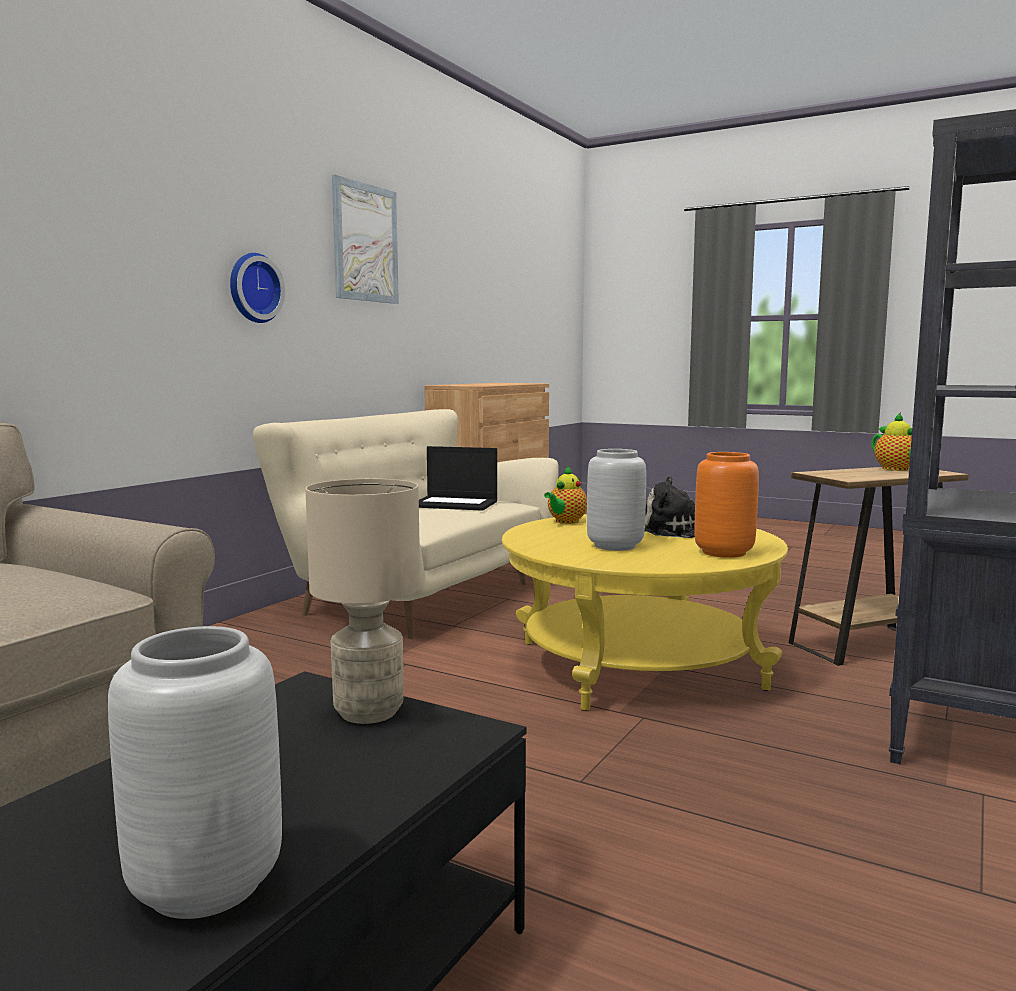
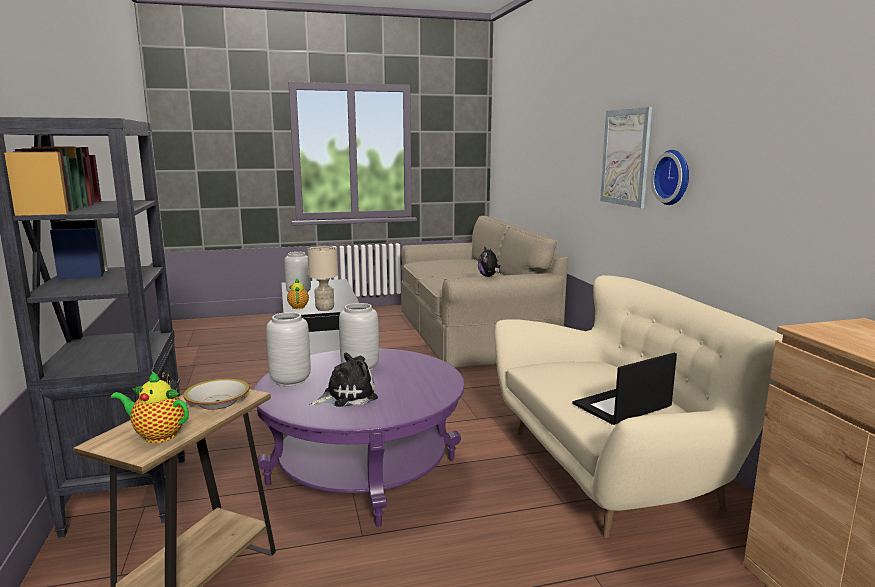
camera: 135 degrees right, 5 degrees up
(106, 518) = (489, 276): none -> plush toy
(365, 243) = (796, 118): picture -> picture (625, 157)
(565, 522) = (439, 384): teapot -> teapot (298, 307)
(637, 665) = (363, 471): yellow coffee table -> purple coffee table
(724, 552) = (290, 381): orange vase -> grey vase
(844, 473) = (217, 402): none -> bowl

